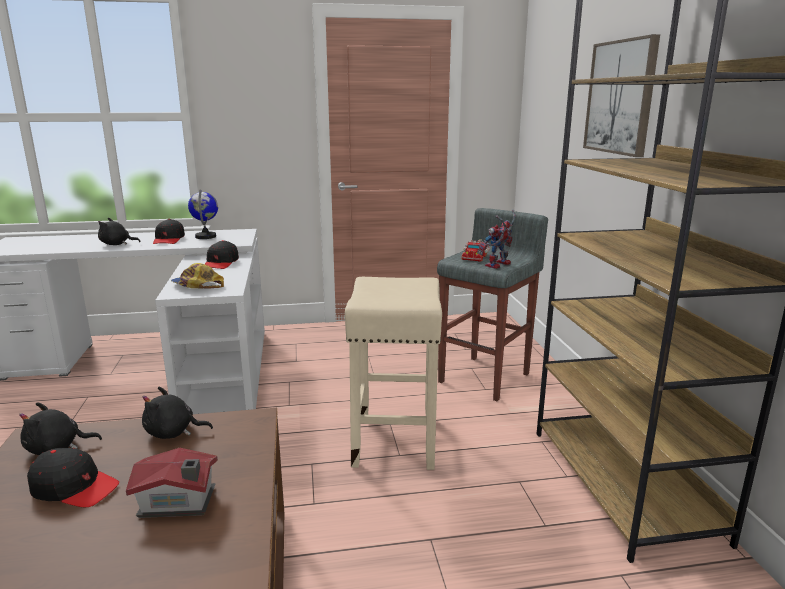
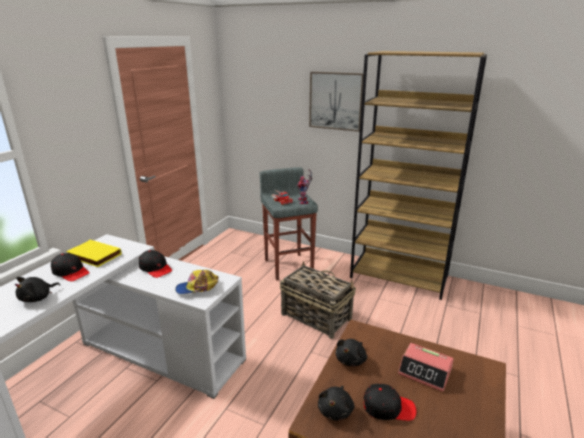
camera: 55 degrees left, 5 degrees up
(74, 487) = (388, 407): black cap -> black cap turned 45 degrees clockwise
(179, 503) = (425, 372): toy house -> alarm clock
(206, 236) = (93, 256): globe -> yellow book
(394, 439) = (315, 316): beige stool -> basket

